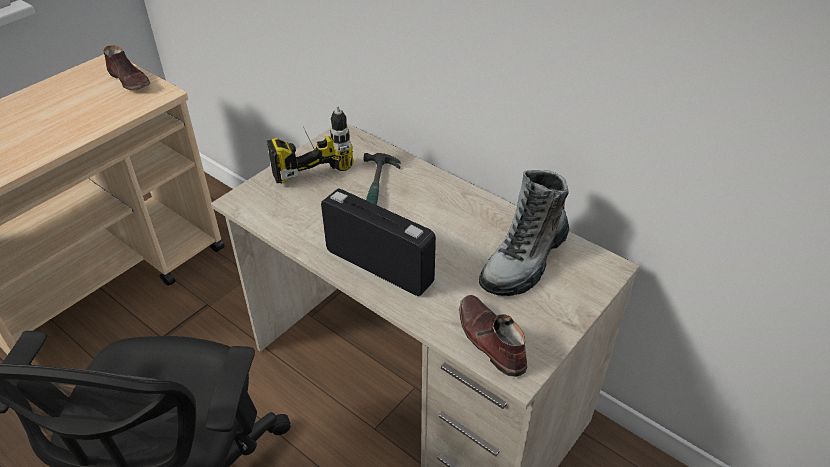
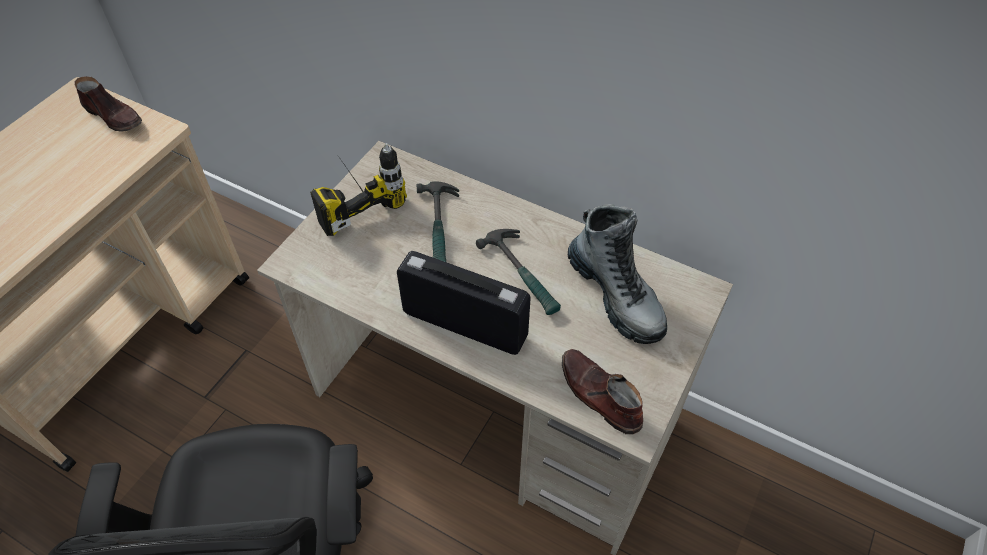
camera: 10 degrees left, 10 degrees up
(443, 234) = (523, 274): none -> hammer
(524, 260) = (616, 295): boot -> boot turned 60 degrees counterclockwise

